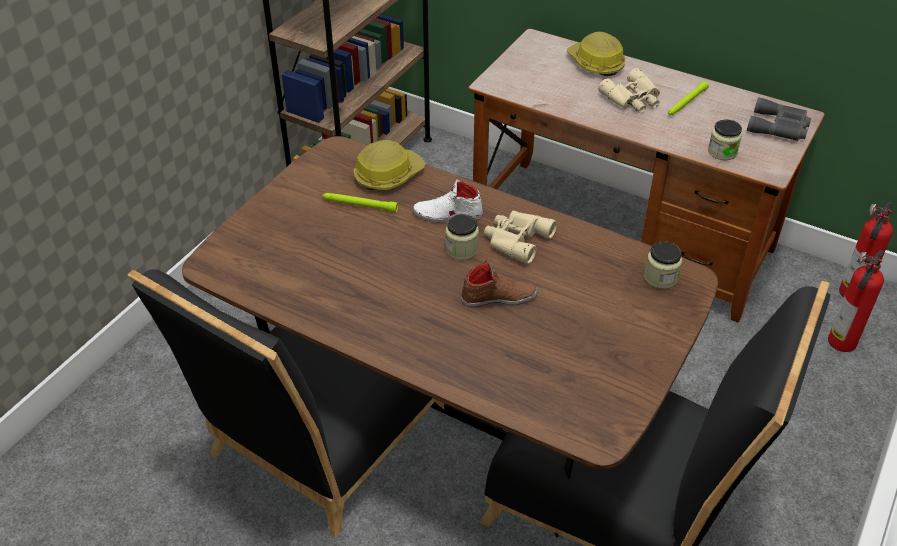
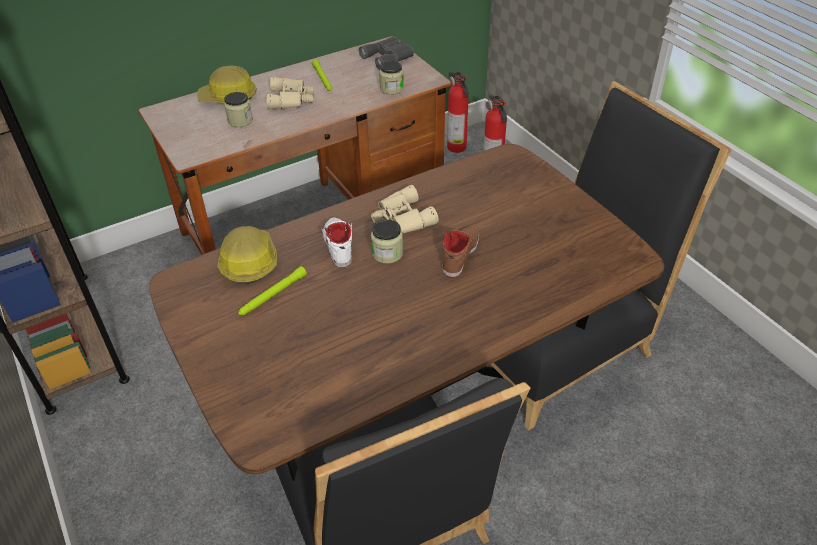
camera: 60 degrees left, 0 degrees up
(447, 215) = (337, 245): white shoe -> white shoe turned 135 degrees clockwise
(660, 277) = (499, 168): jar -> jar (240, 121)

